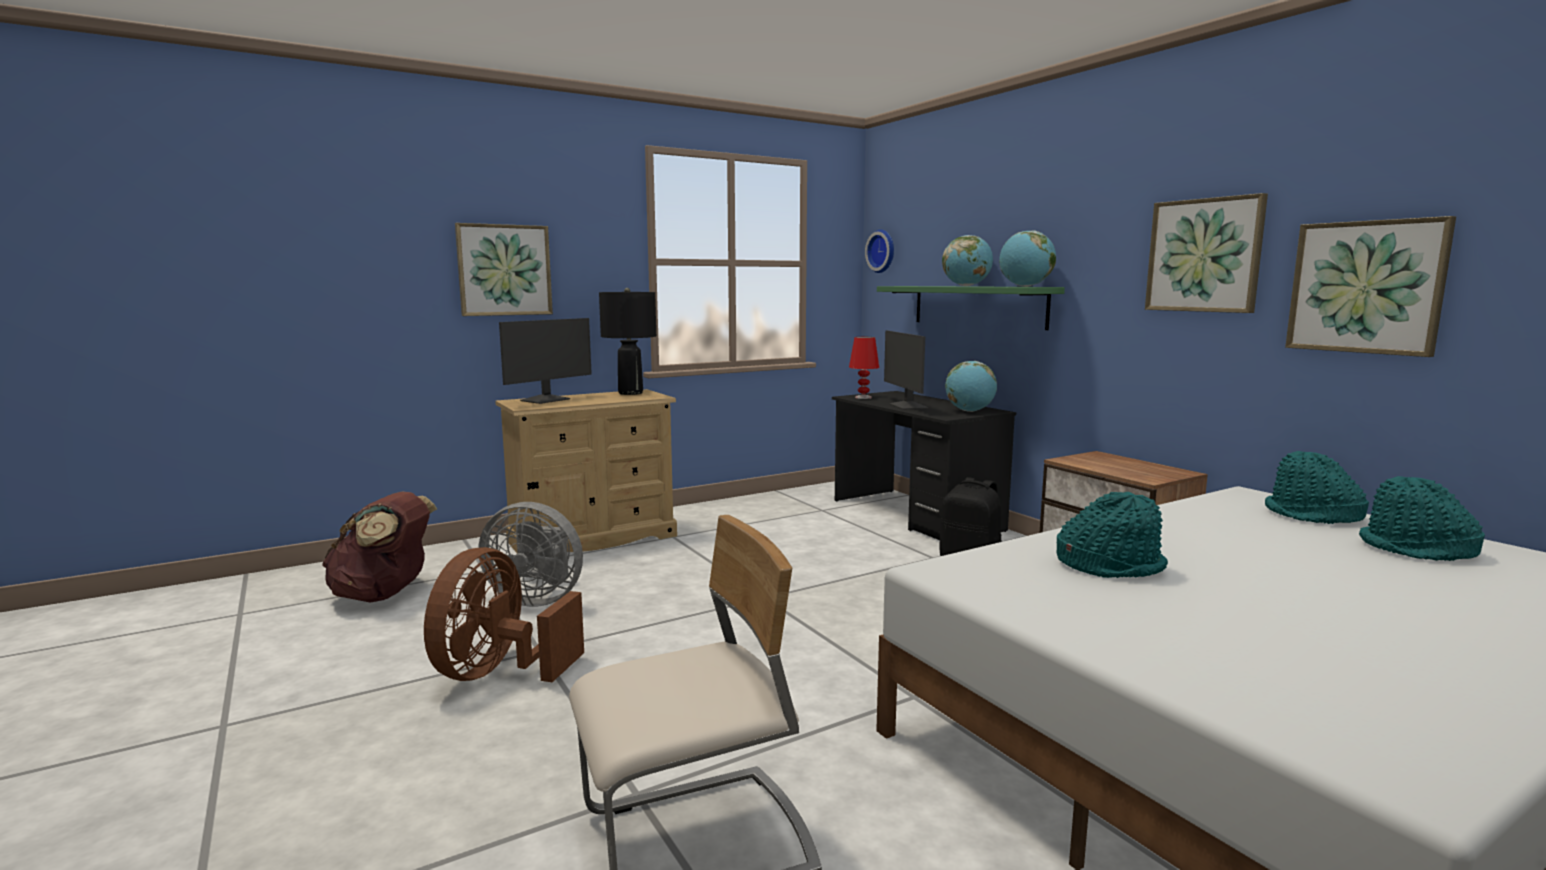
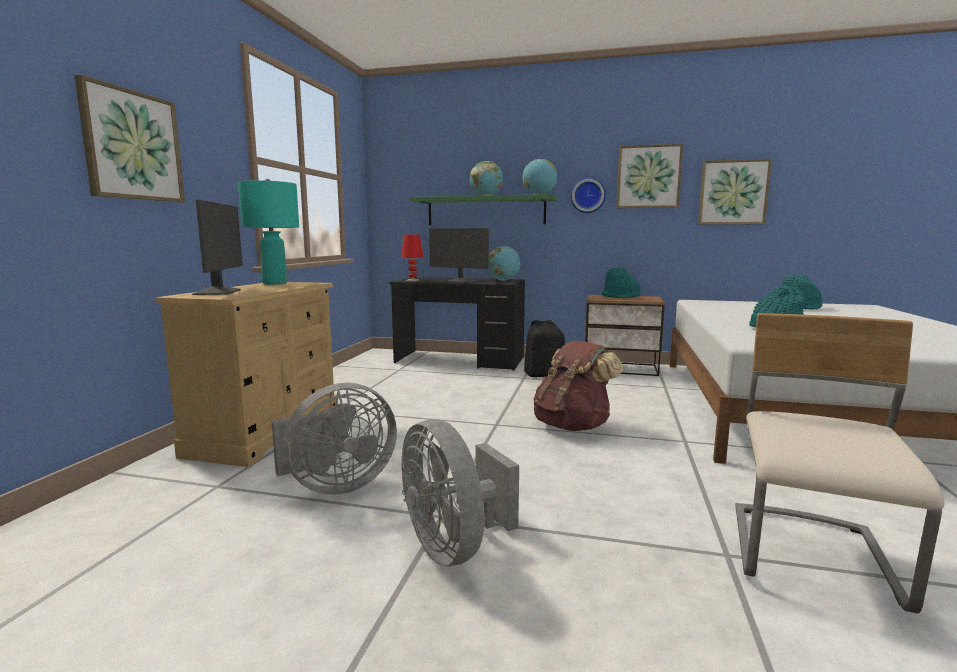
camera: 45 degrees left, 0 degrees up
(384, 595) = (143, 551): brown backpack -> brown backpack (572, 426)
(498, 673) = (454, 546): brown fan -> grey fan
(630, 393) = (274, 283): black table lamp -> turquoise table lamp
(882, 251) = (389, 173): wall clock -> wall clock (588, 195)
(1312, 516) = (739, 304): turquoise hat -> turquoise hat (620, 297)

